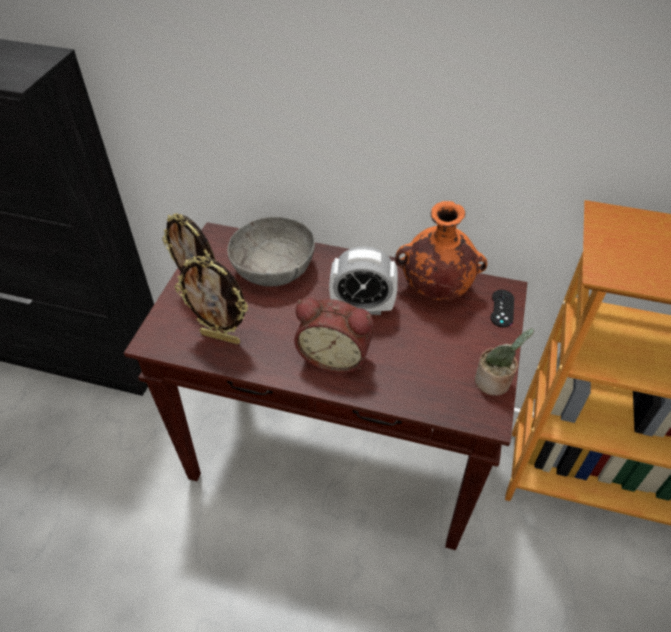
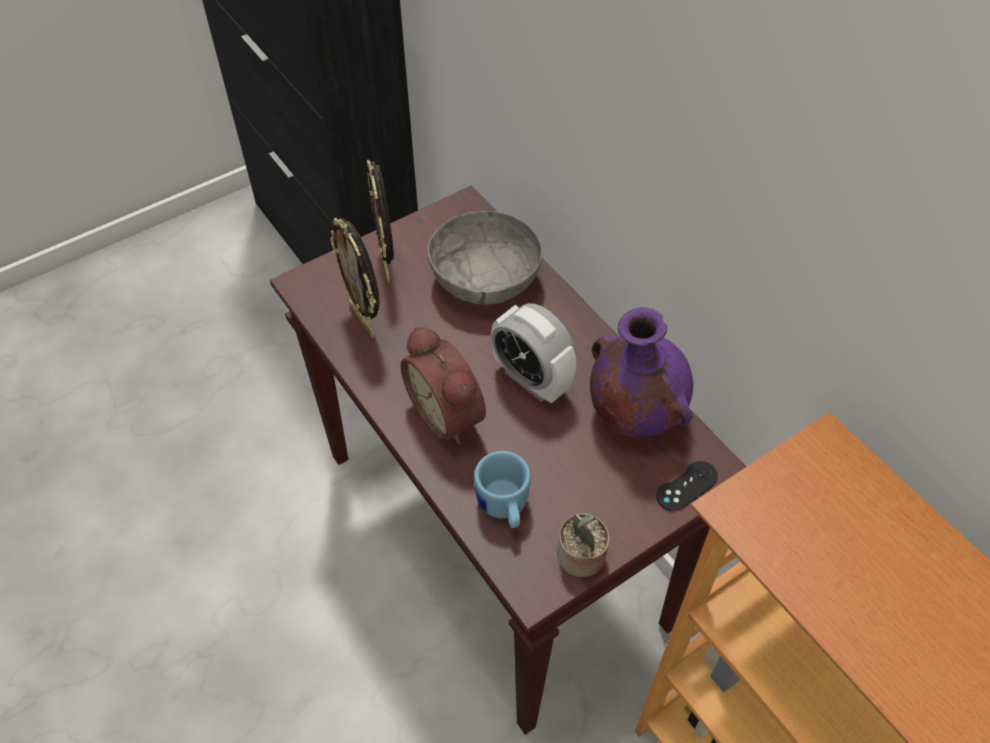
camera: 40 degrees right, 5 degrees up
(424, 386) = (503, 508): none -> blue mug
(435, 288) = (633, 412): orange vase -> purple vase

